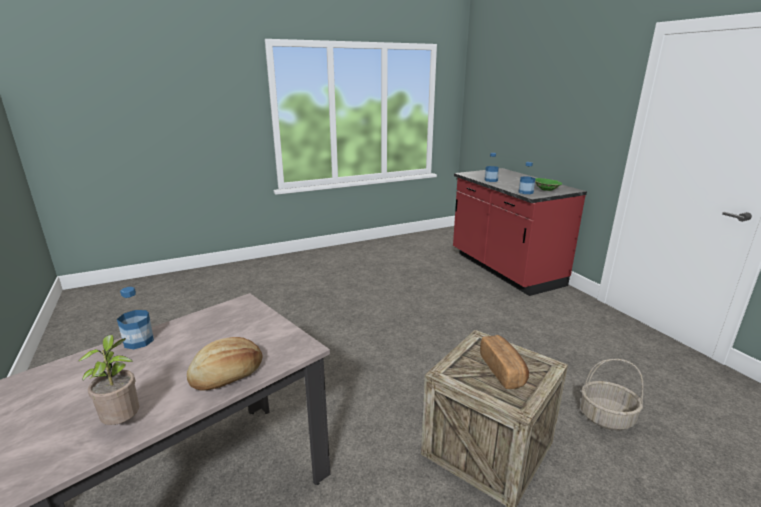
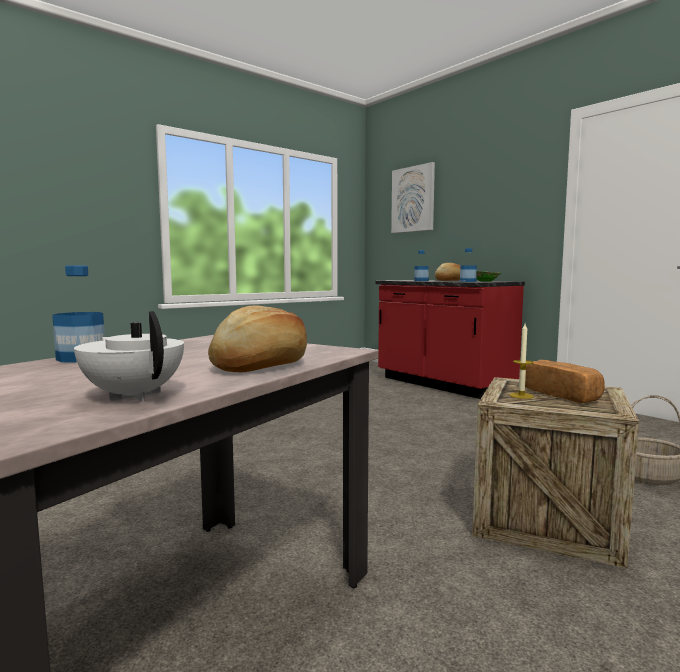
camera: 15 degrees left, 15 degrees down
(124, 422) = (134, 396): potted plant -> white teapot
(469, 366) = (521, 396): none -> candle
(503, 89) = (413, 199): none -> picture
(518, 181) = (449, 280): none -> bread

